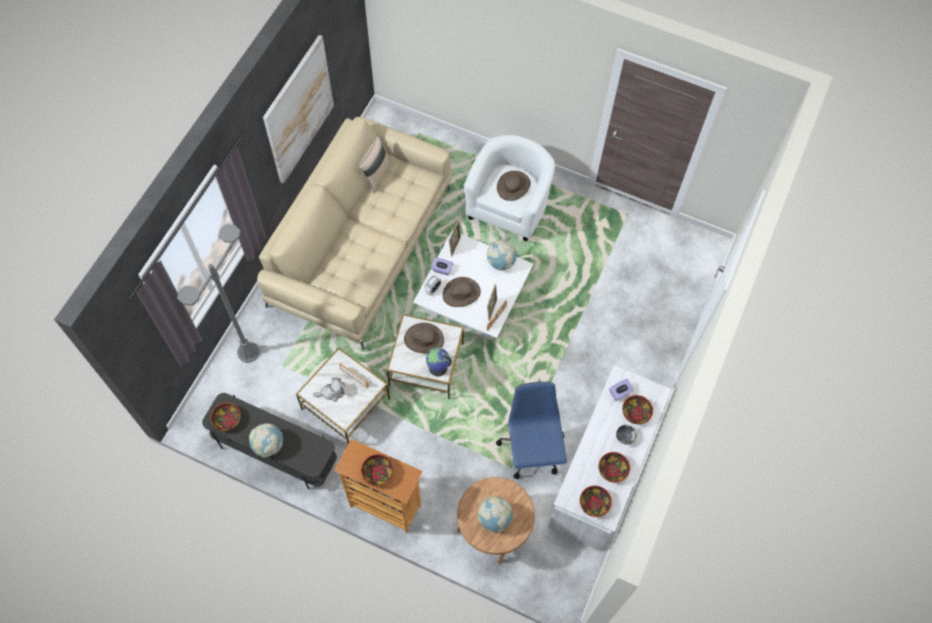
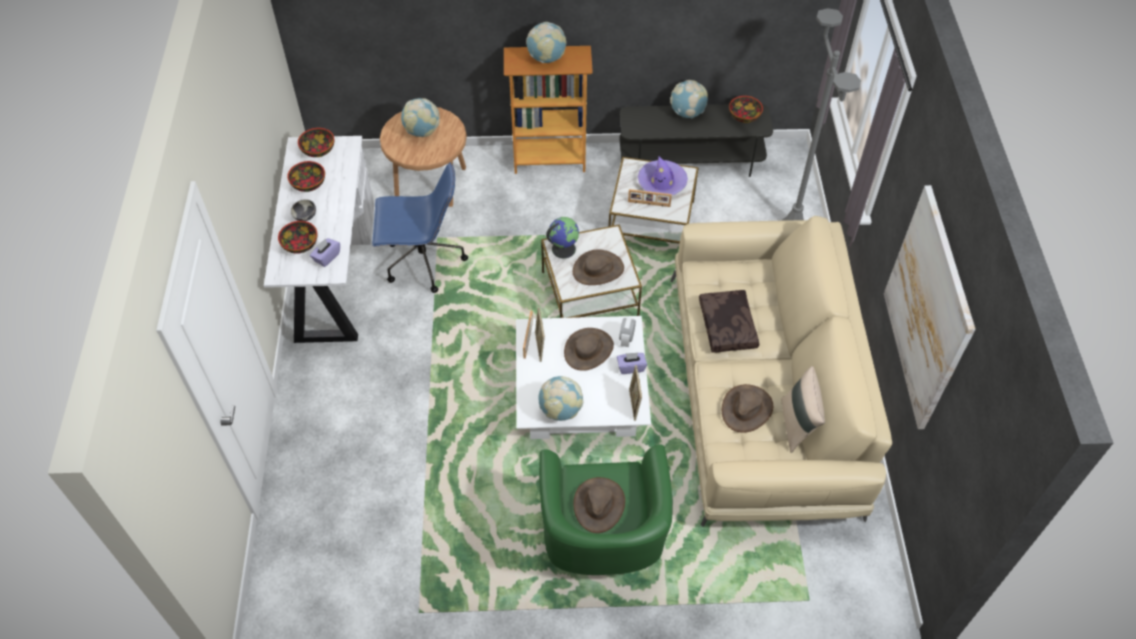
camera: 155 degrees right, 10 degrees down
(332, 392) = (662, 182): plush toy -> purple hat
(371, 250) = (728, 326): none -> brown pillow
(378, 472) = (546, 58): bowl -> globe
(398, 196) = (746, 409): none -> brown hat
(509, 206) = (602, 540): white armchair -> green armchair
(532, 450) = (422, 262): blue office chair -> blue office chair turned 60 degrees counterclockwise

